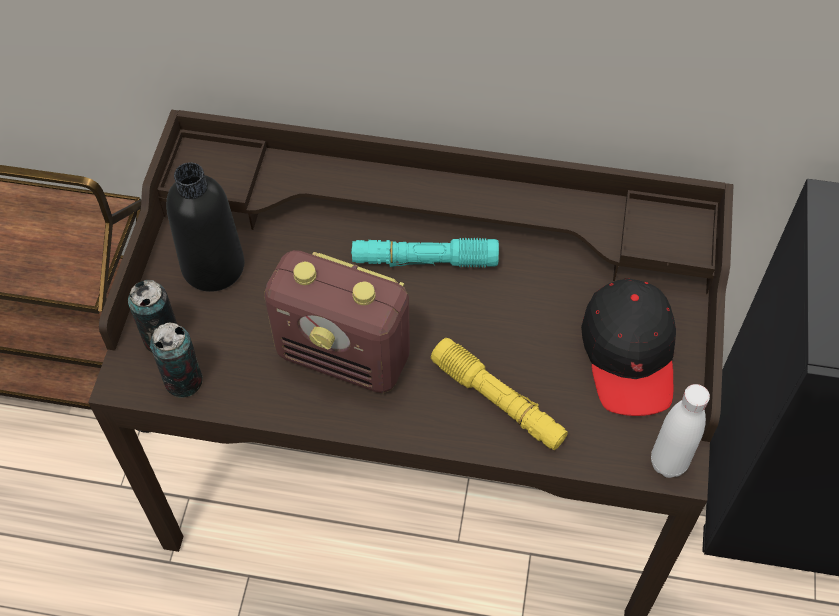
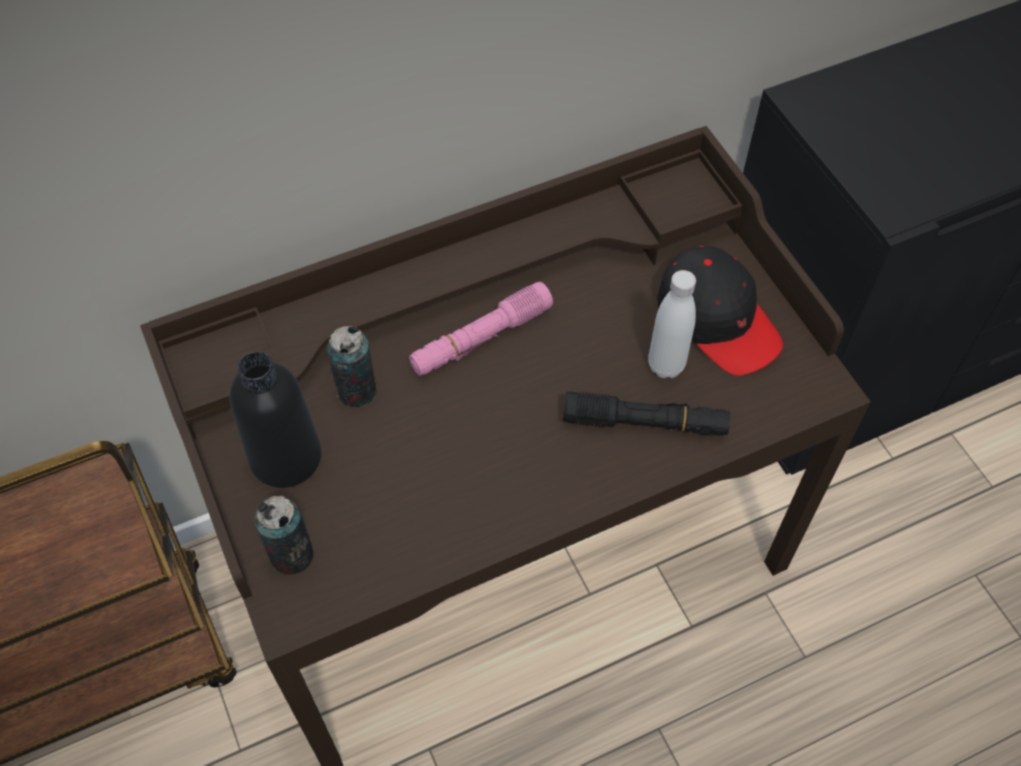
camera: 35 degrees left, 0 degrees up
(183, 381) = (347, 581): can -> can (357, 391)
(345, 356) = (480, 465): radio -> none
(424, 260) = (481, 338): turquoise flashlight -> pink flashlight
(498, 401) = (645, 423): yellow flashlight -> black flashlight
(668, 463) = (818, 389): white bottle -> white bottle (666, 365)

